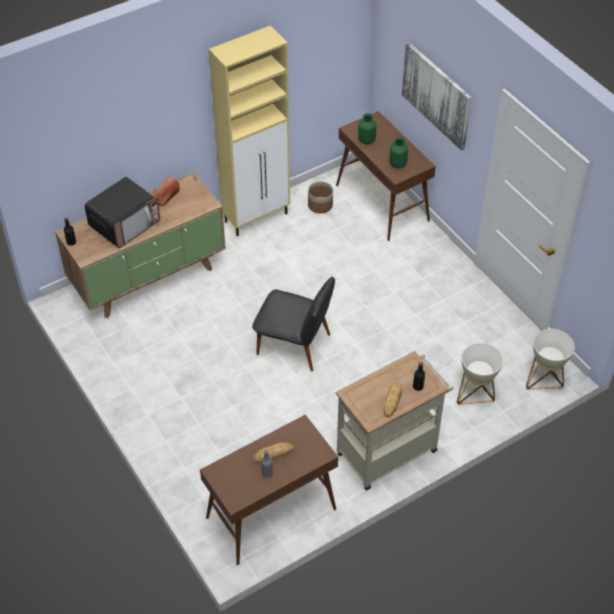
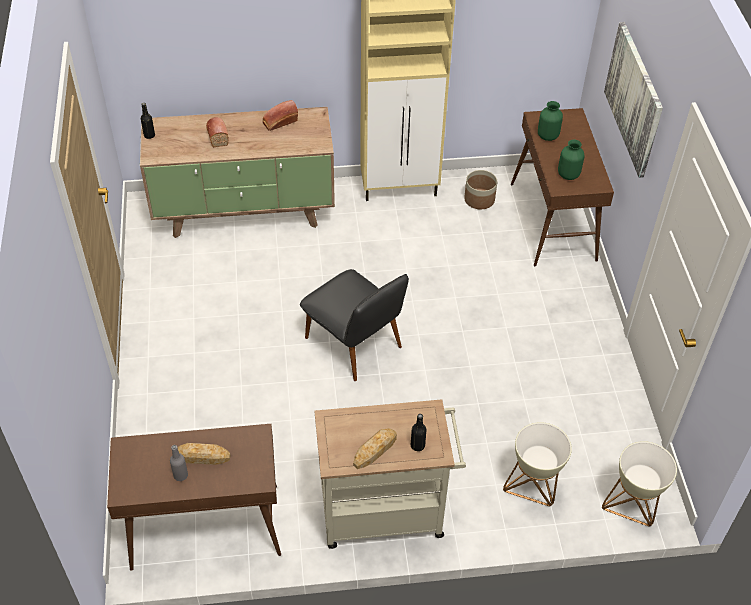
camera: 25 degrees right, 0 degrees up
(125, 224) = (217, 136): microwave -> bread

